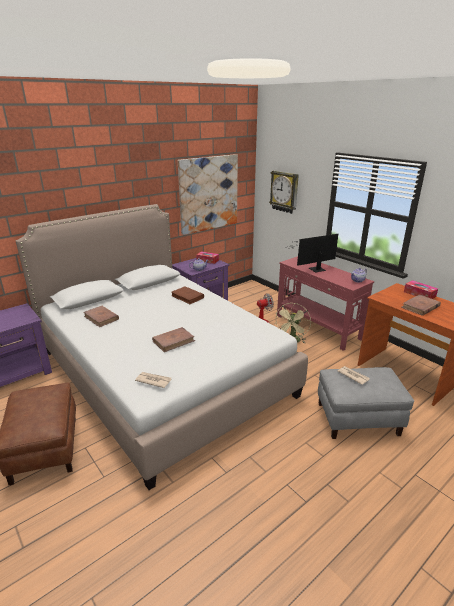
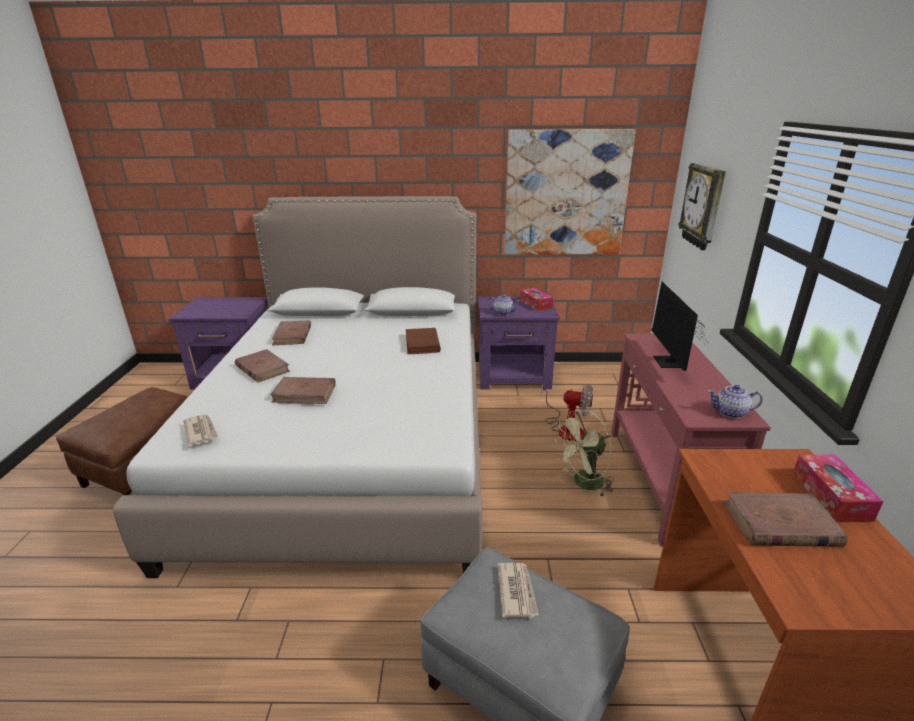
camera: 40 degrees right, 0 degrees up
(121, 340) = (262, 368): none -> brown book
(314, 269) = (670, 364): monitor -> monitor turned 105 degrees counterclockwise

